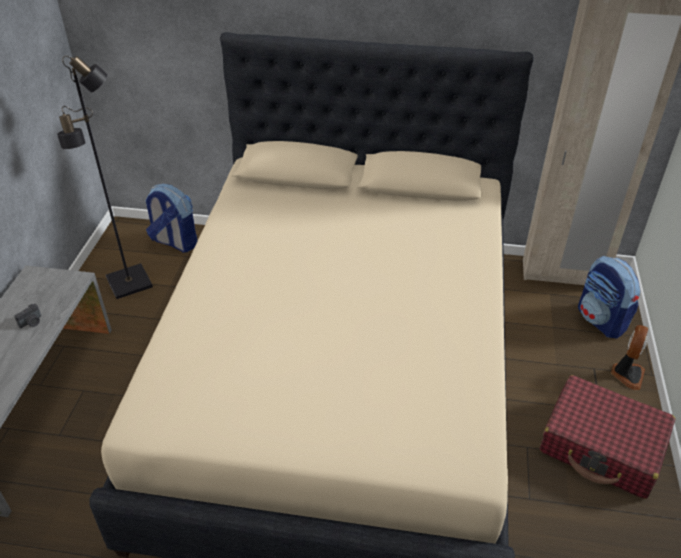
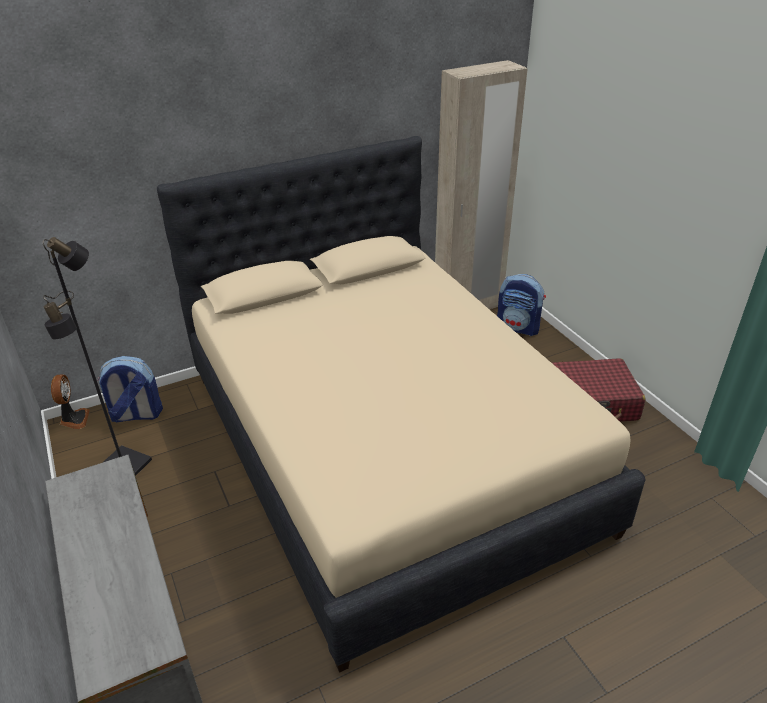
camera: 35 degrees left, 5 degrees down
(32, 322) = (111, 521): camera -> none
(626, 374) = (562, 353): fan -> fan (74, 419)

